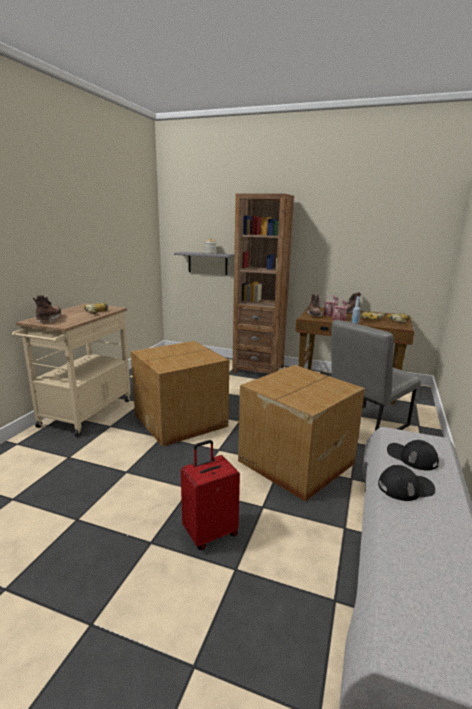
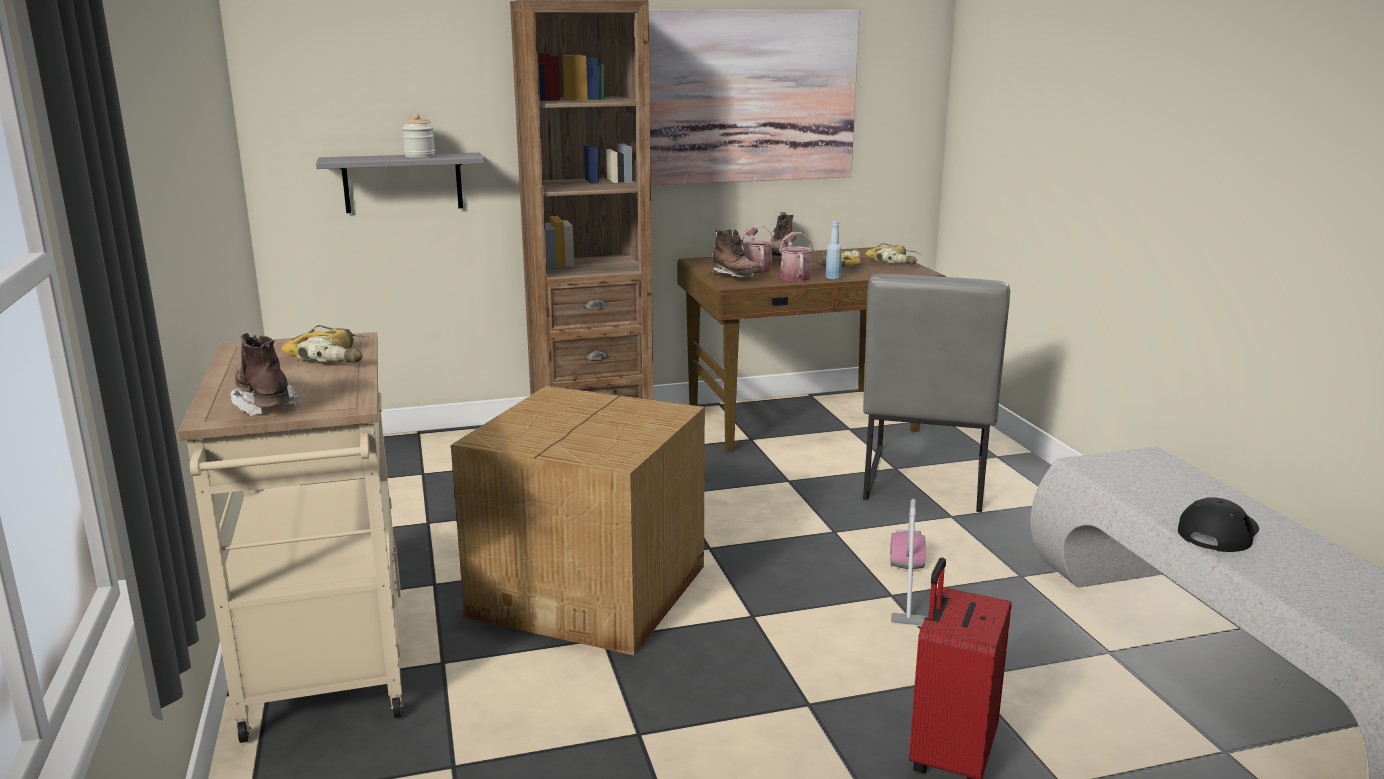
camera: 35 degrees left, 0 degrees up
(294, 462) = (907, 585): cardboard box -> vacuum cleaner
(348, 238) = (751, 97): none -> picture
(411, 457) = (1162, 489): black cap -> none

